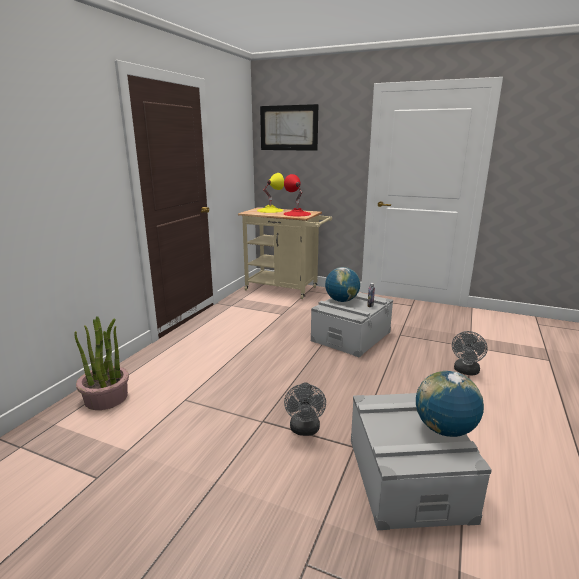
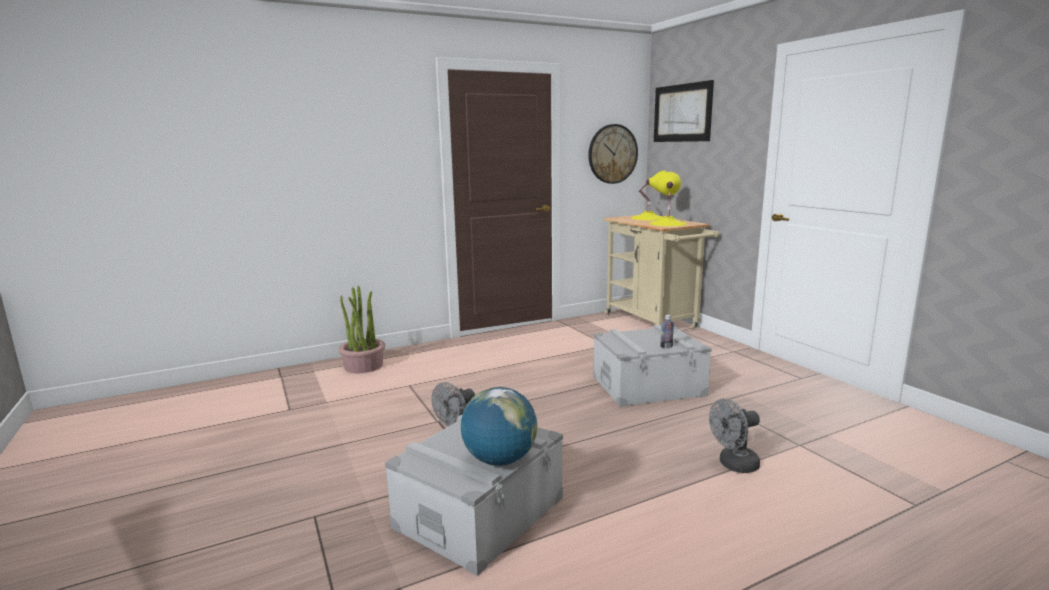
camera: 40 degrees right, 5 degrees down
(237, 160) = (612, 154): none -> wall clock
(297, 214) = (667, 223): red table lamp -> yellow table lamp
(341, 300) = (642, 335): globe -> none

